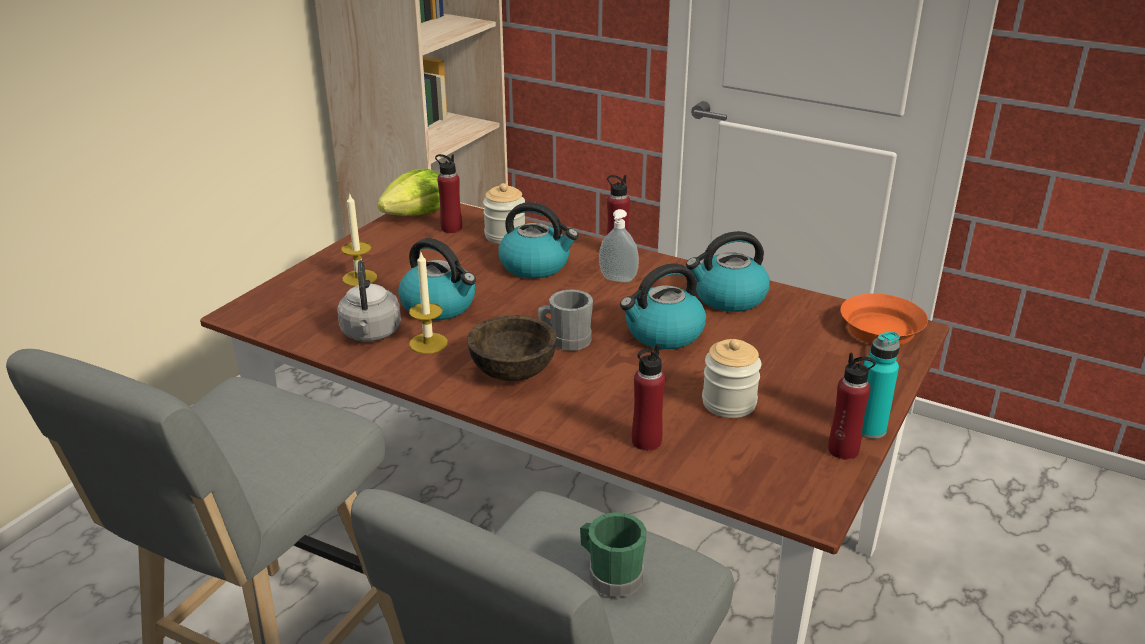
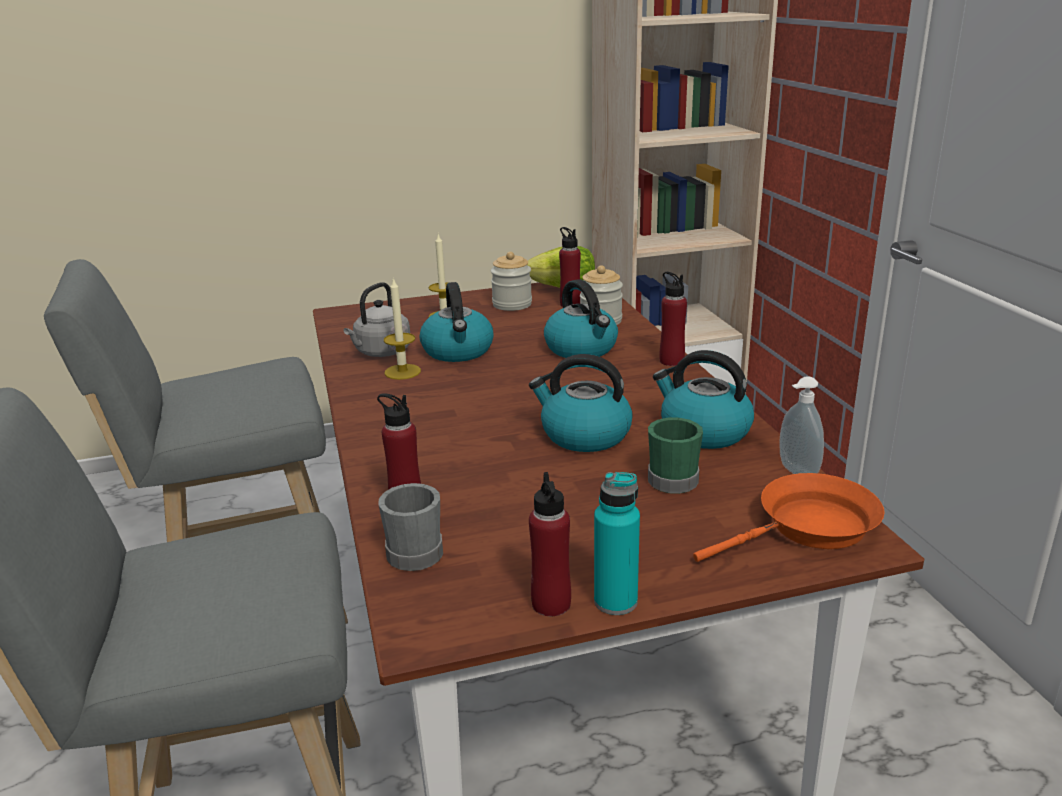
camera: 45 degrees right, 5 degrees down
(512, 371) = (417, 412): brown bowl -> none
(565, 340) = (497, 408): grey mug -> grey mug (410, 551)
(610, 575) = (234, 592): green mug -> green mug (671, 477)
(617, 280) = (627, 381): soap dispenser -> soap dispenser (795, 472)
(729, 403) = (529, 511): jar -> jar (512, 304)

